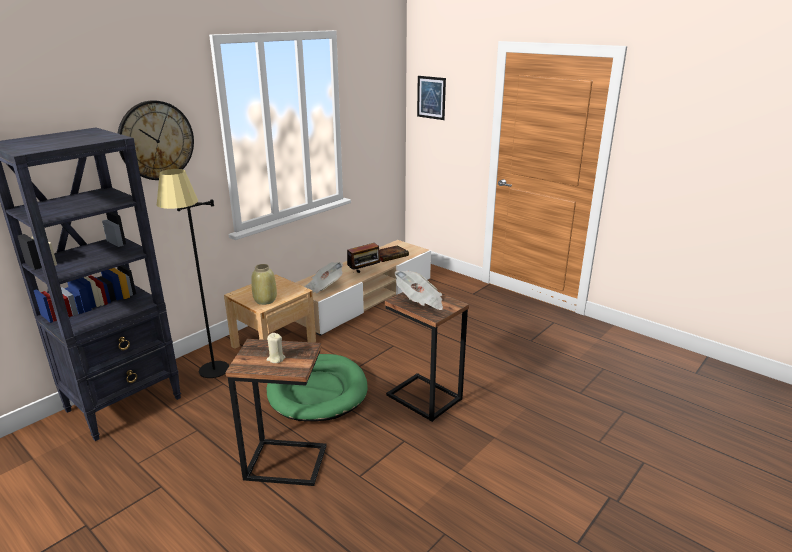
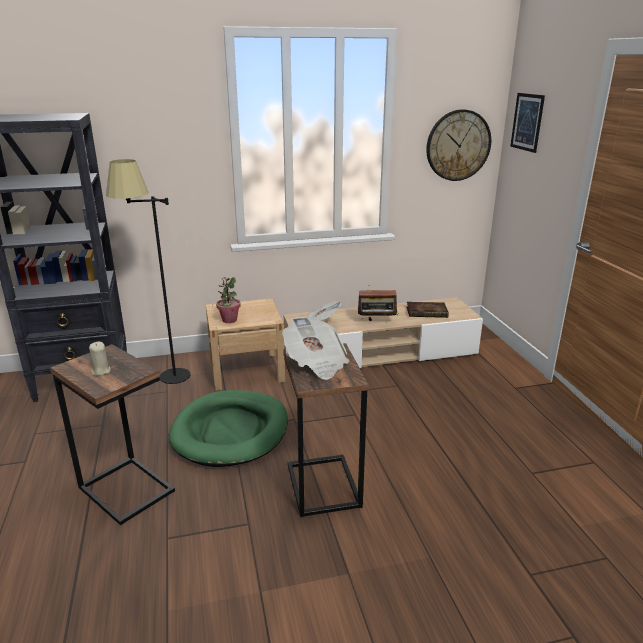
camera: 35 degrees right, 0 degrees up
(156, 140) = (152, 134): wall clock -> wall clock (458, 145)
(265, 300) = (229, 320): beige vase -> potted plant

